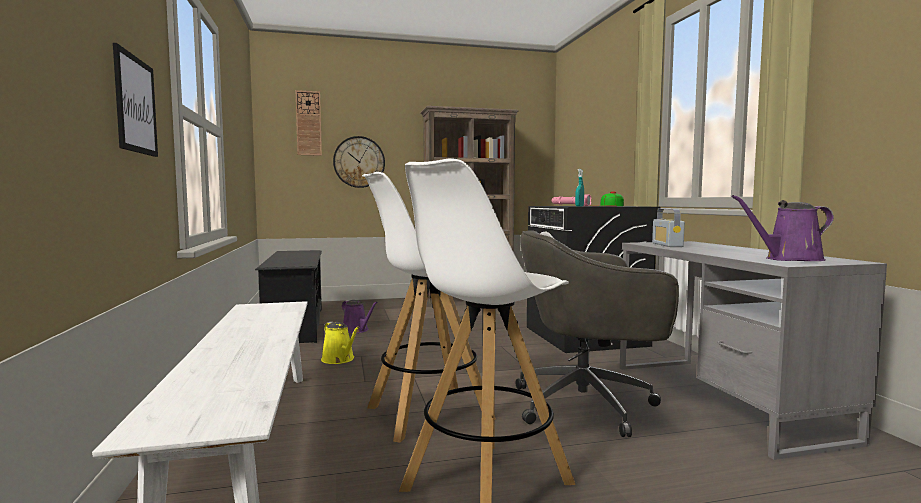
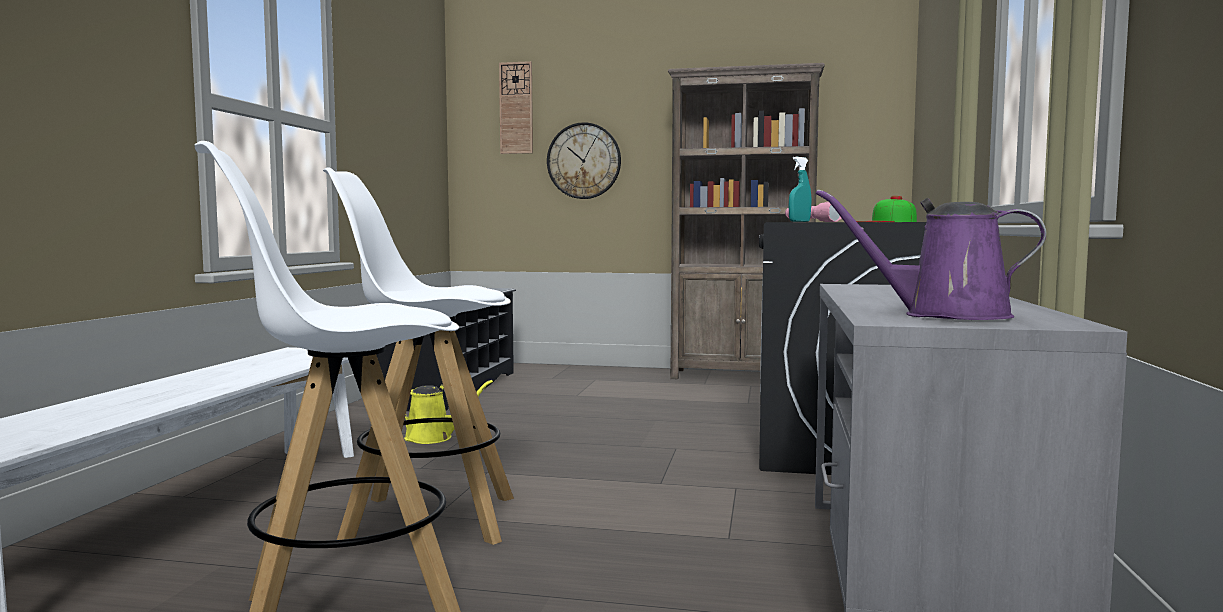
camera: 25 degrees right, 0 degrees up
(135, 105) = (87, 97): picture -> none
(339, 359) = (433, 437): yellow watering can -> yellow watering can turned 75 degrees counterclockwise
(357, 330) = (513, 404): purple watering can -> none
(588, 405) = (666, 548): grey office chair -> none
(667, 245) = (871, 289): radio -> none

